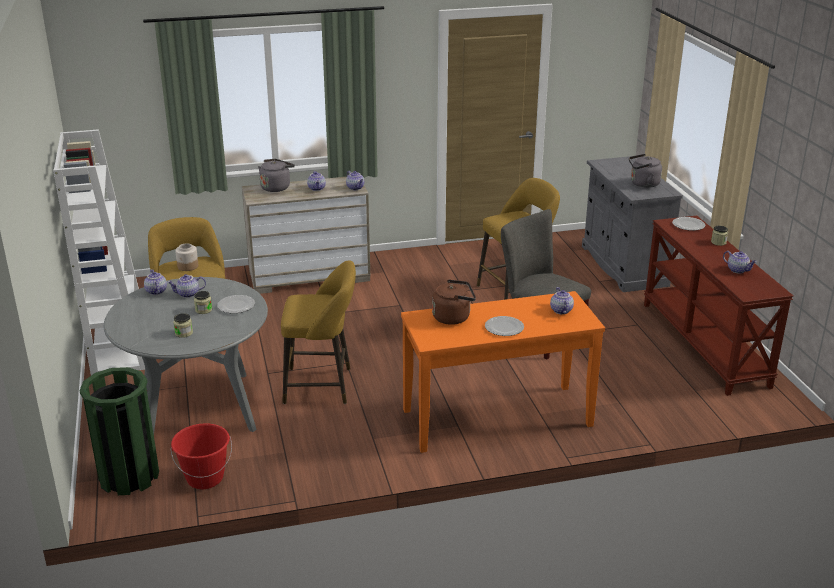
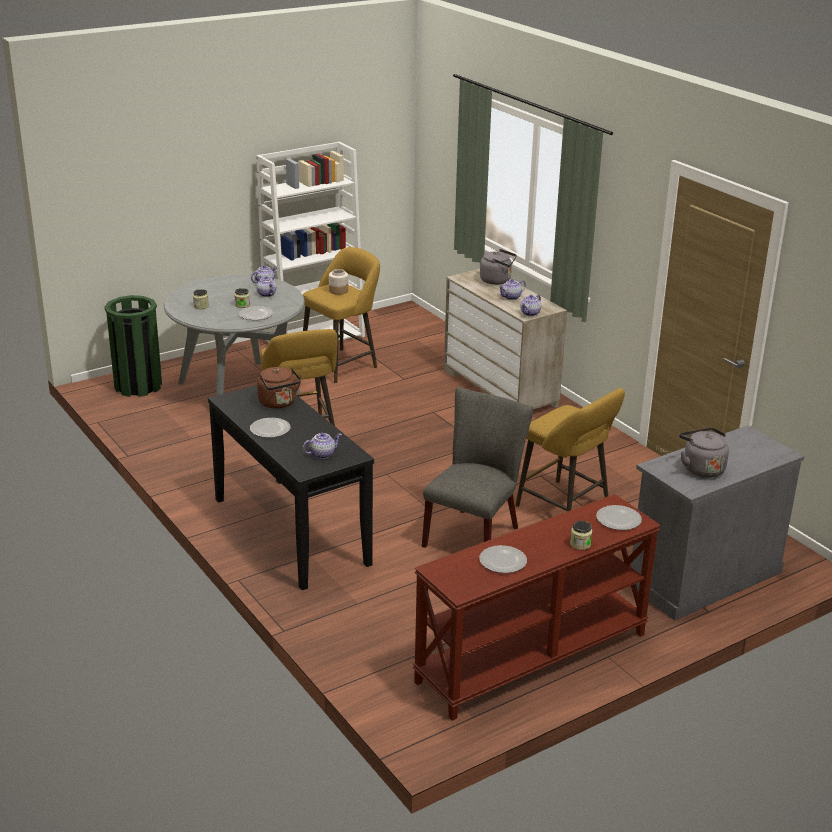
camera: 70 degrees right, 0 degrees up
(205, 478) = (145, 414): red bucket -> none
(497, 418) = (290, 531): orange console table -> black console table
(738, 270) = (503, 561): teapot -> plate

